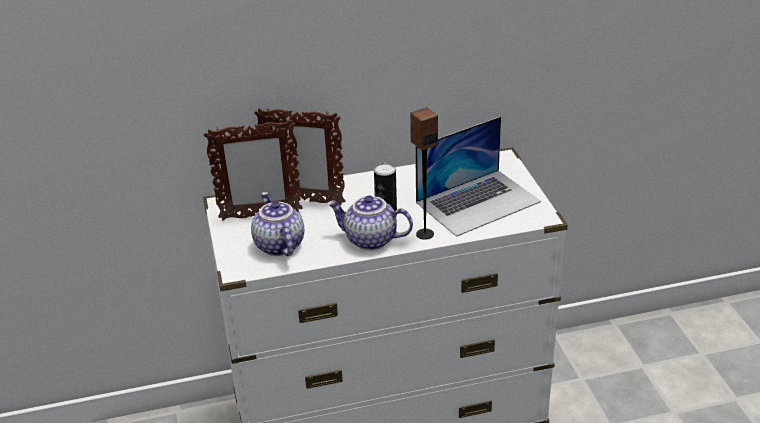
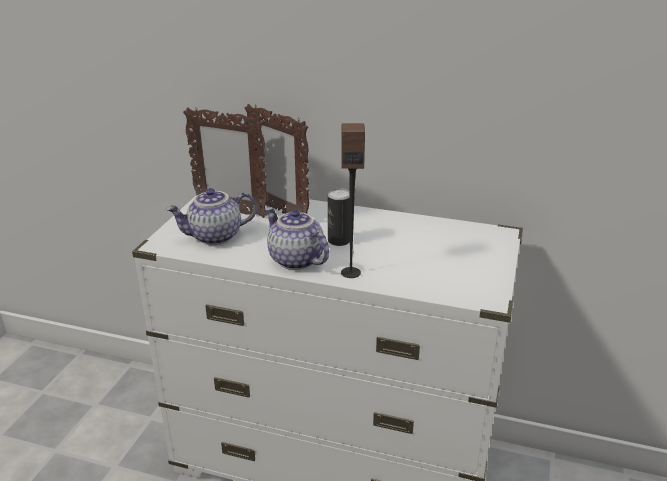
camera: 30 degrees right, 5 degrees down
(278, 245) = (215, 237): teapot -> teapot turned 120 degrees counterclockwise
(478, 202) = (435, 263): laptop -> none

